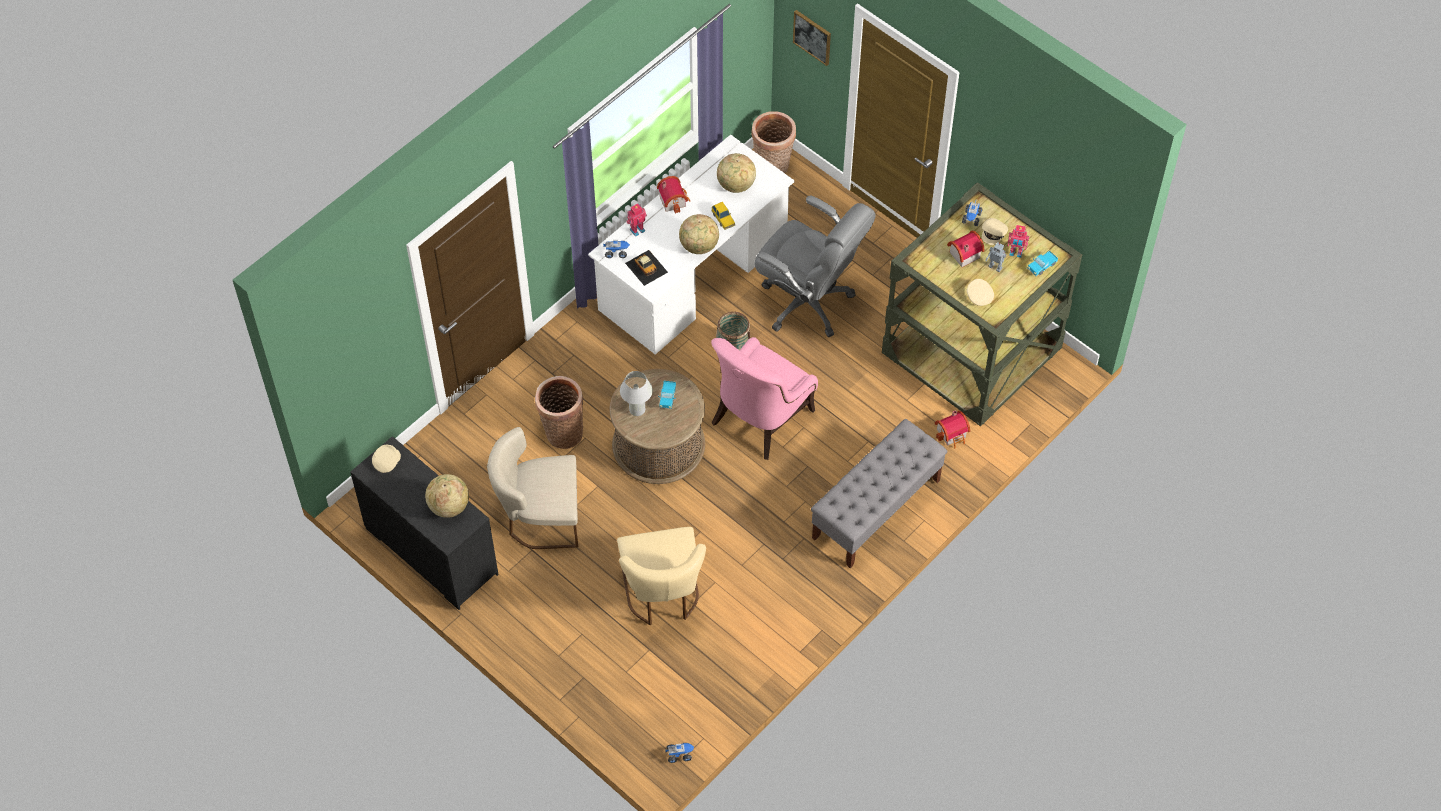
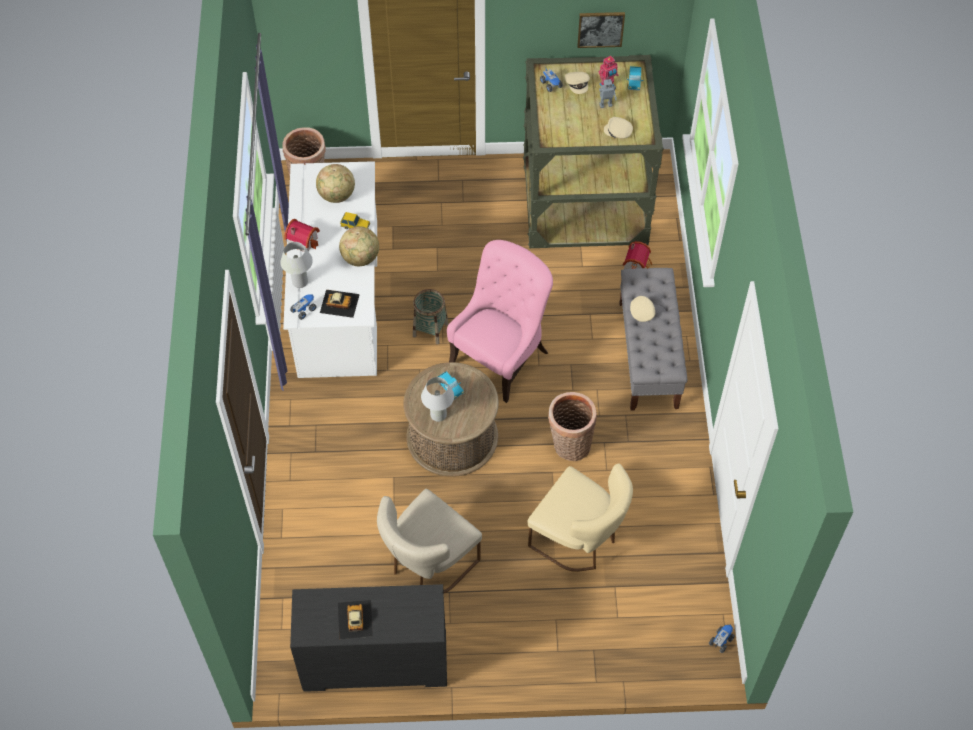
camera: 45 degrees left, 0 degrees up
(386, 461) = (311, 612): beige cap -> beige cap (641, 312)
(408, 490) = (355, 619): none -> toy car
(449, 506) = (401, 603): globe -> none
(562, 431) = (371, 487): basket -> basket (569, 445)
(636, 229) = (300, 282): toy robot -> white table lamp
(761, 417) = (500, 358): pink chair -> pink chair turned 135 degrees counterclockwise
(808, 303) = (442, 254): grey office chair -> none
(812, 37) = (310, 34): picture -> picture (600, 29)
(962, 254) = (574, 112): toy house -> none

